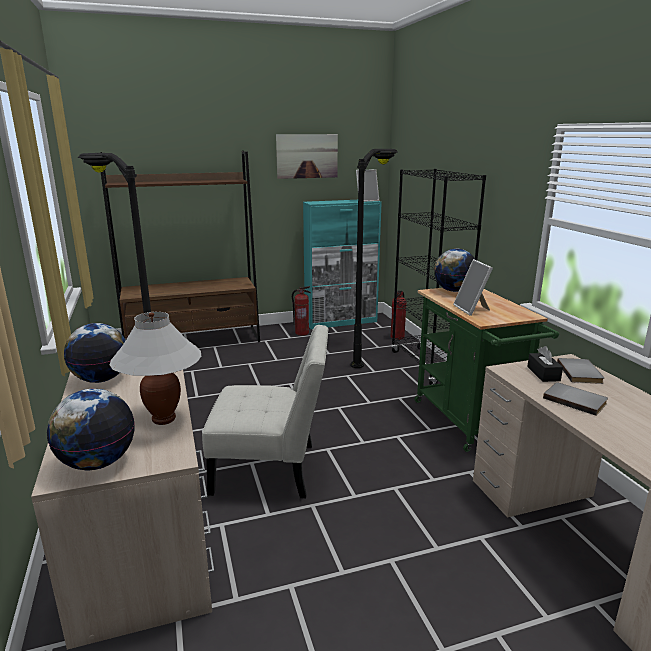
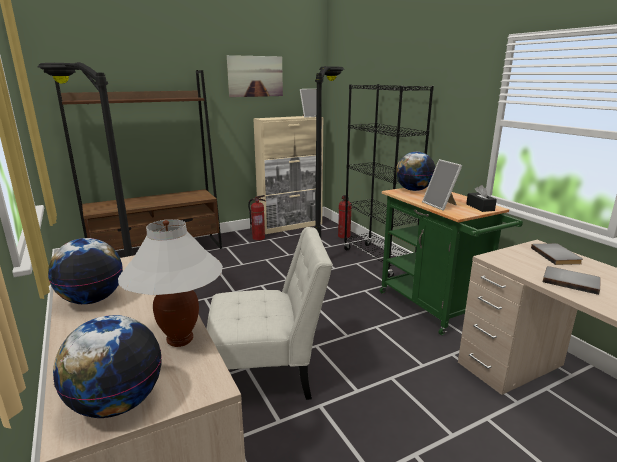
camera: 10 degrees left, 0 degrees up
(341, 322) = (291, 226): turquoise cabinet -> beige cabinet
(543, 373) = (526, 259): black tissue box -> black tissue box (480, 207)

